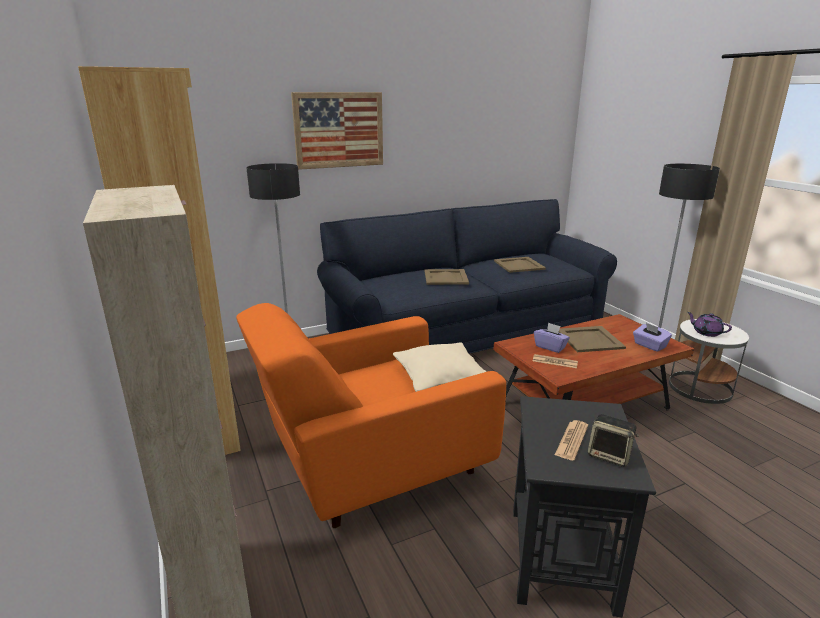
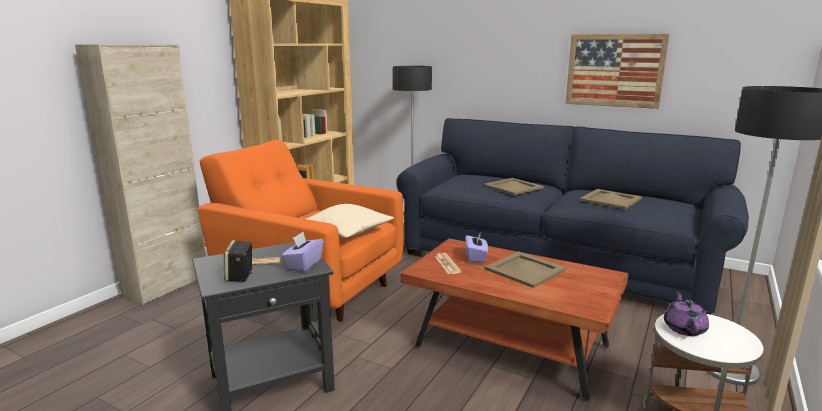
camera: 55 degrees right, 5 degrees down
(339, 130) = (483, 41): picture -> picture (614, 70)
(649, 346) = (565, 298): purple tissue box -> purple tissue box (303, 264)

